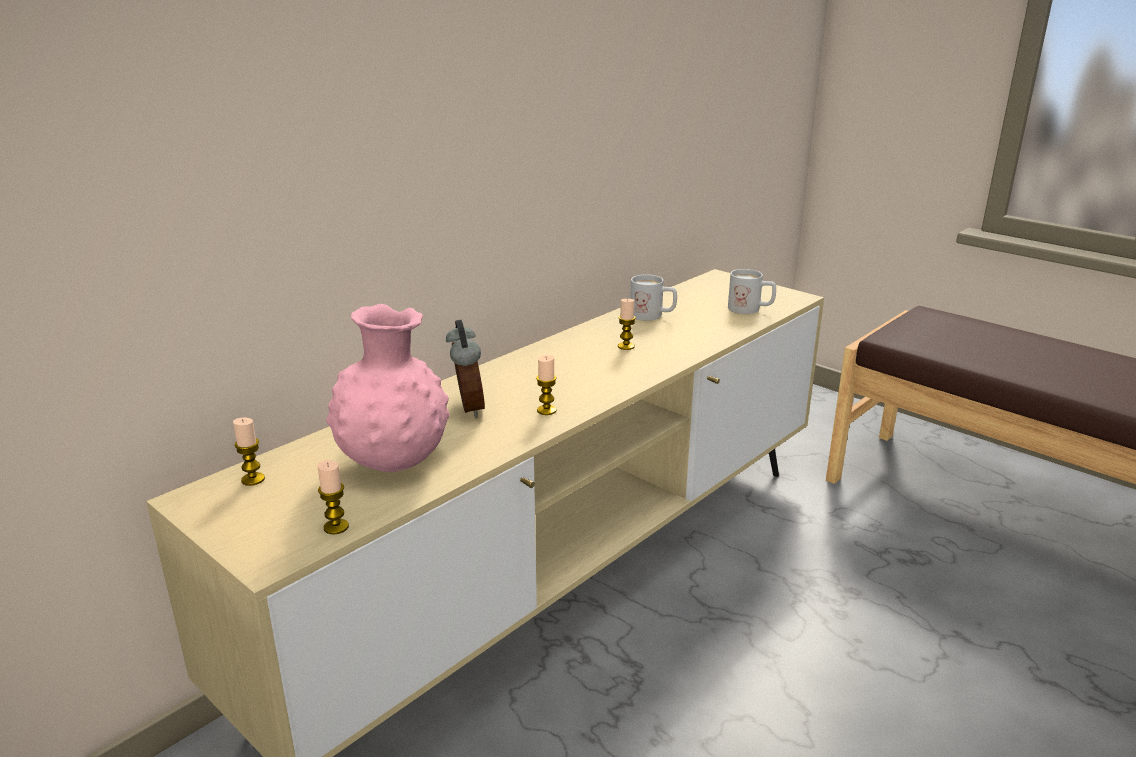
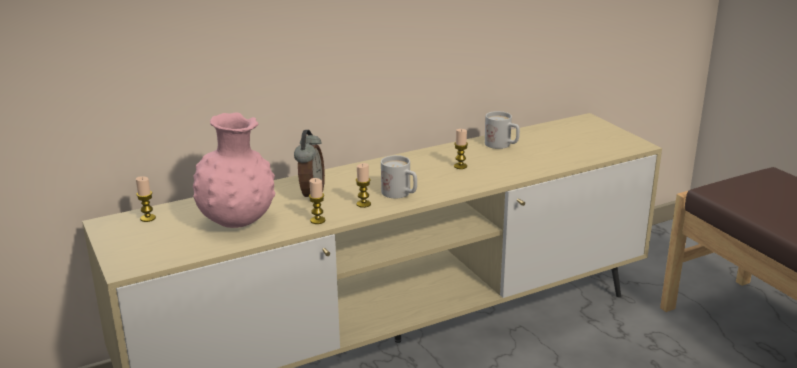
camera: 20 degrees right, 0 degrees up
(336, 527) = (176, 255): candle -> candle (317, 220)
(750, 309) = (587, 150): white mug -> white mug (400, 194)

